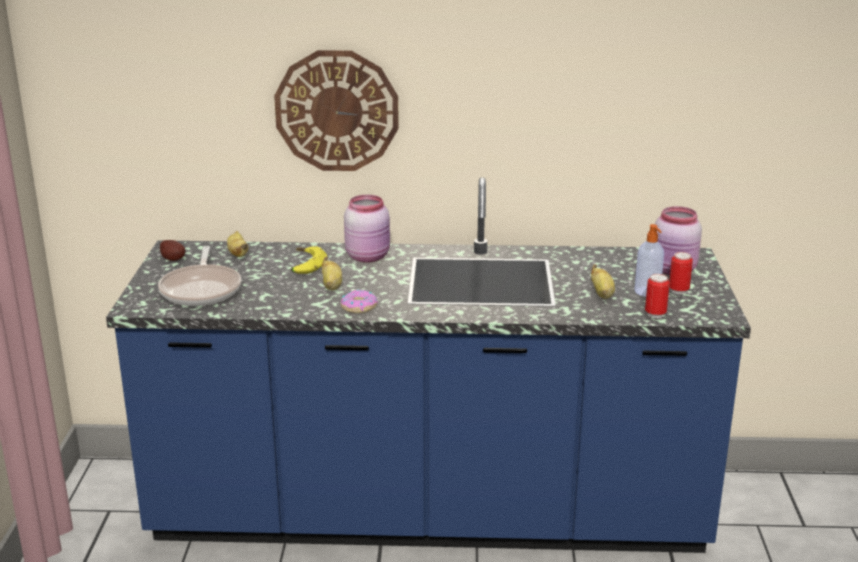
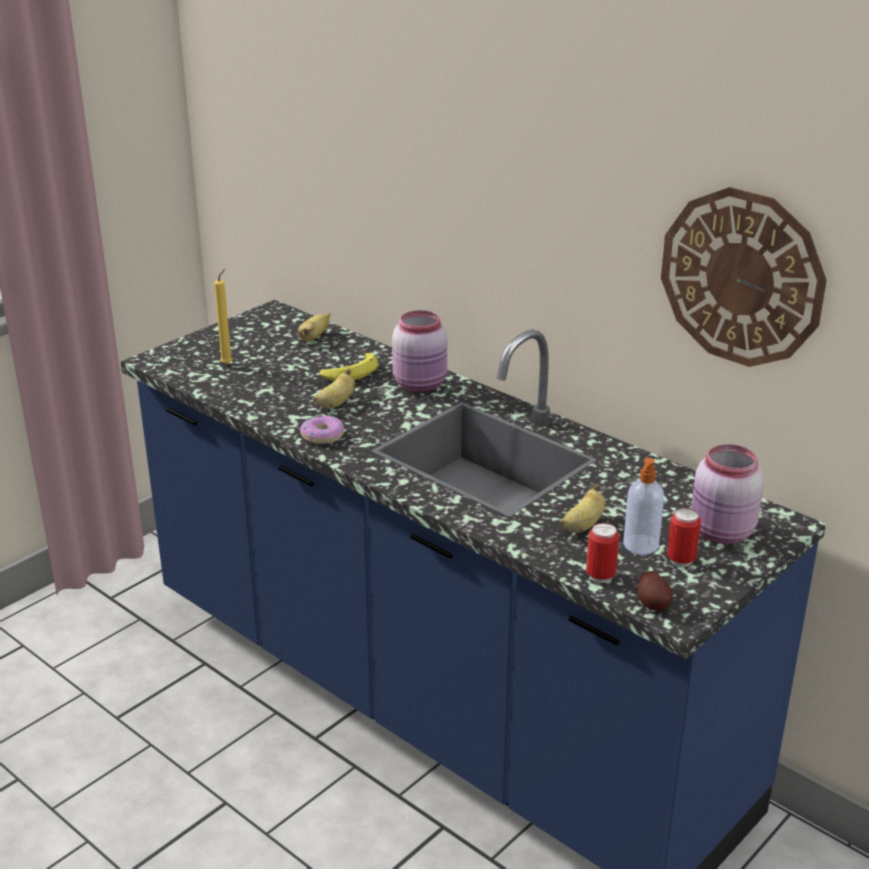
camera: 40 degrees right, 5 degrees up
(173, 258) = (256, 323): potato -> potato (653, 603)
(202, 289) = (228, 363): frying pan -> yellow candle
(337, 111) = (429, 205): wall clock -> wall clock (741, 277)

